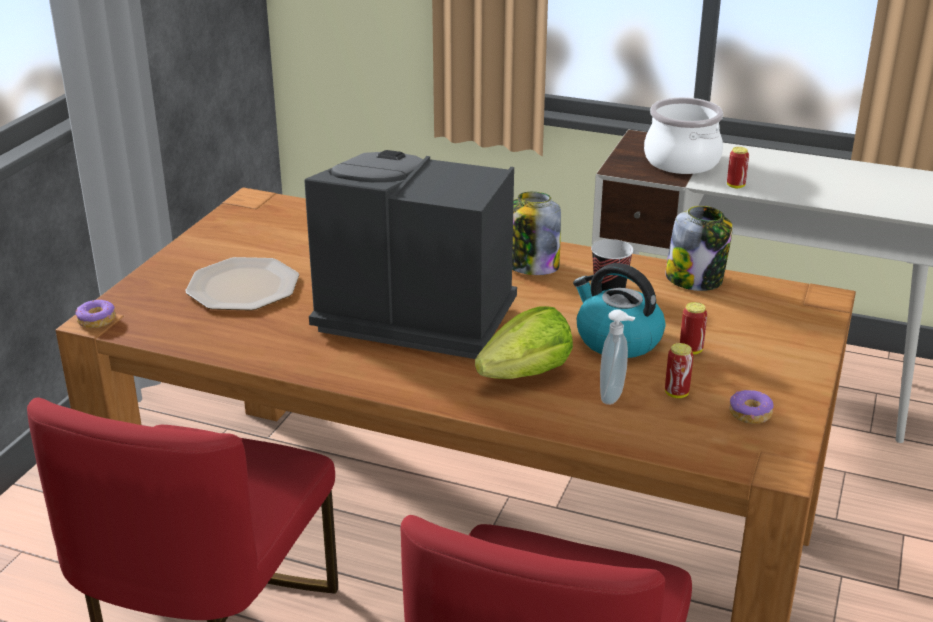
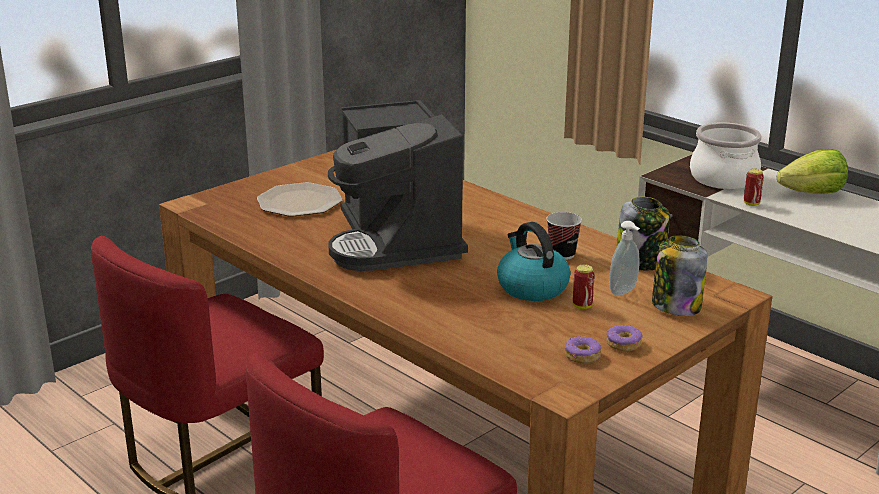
camera: 25 degrees right, 5 degrees down
(97, 320) = (188, 203): donut -> donut (624, 344)
(412, 315) = (396, 241): coffee machine -> coffee machine turned 150 degrees counterclockwise
(527, 374) = (439, 294): lettuce -> lettuce (813, 193)
(531, 266) = (518, 227): jar -> jar (675, 306)
(614, 396) = (488, 322): soap dispenser -> soap dispenser (624, 292)
(676, 393) = (538, 330): can -> none

